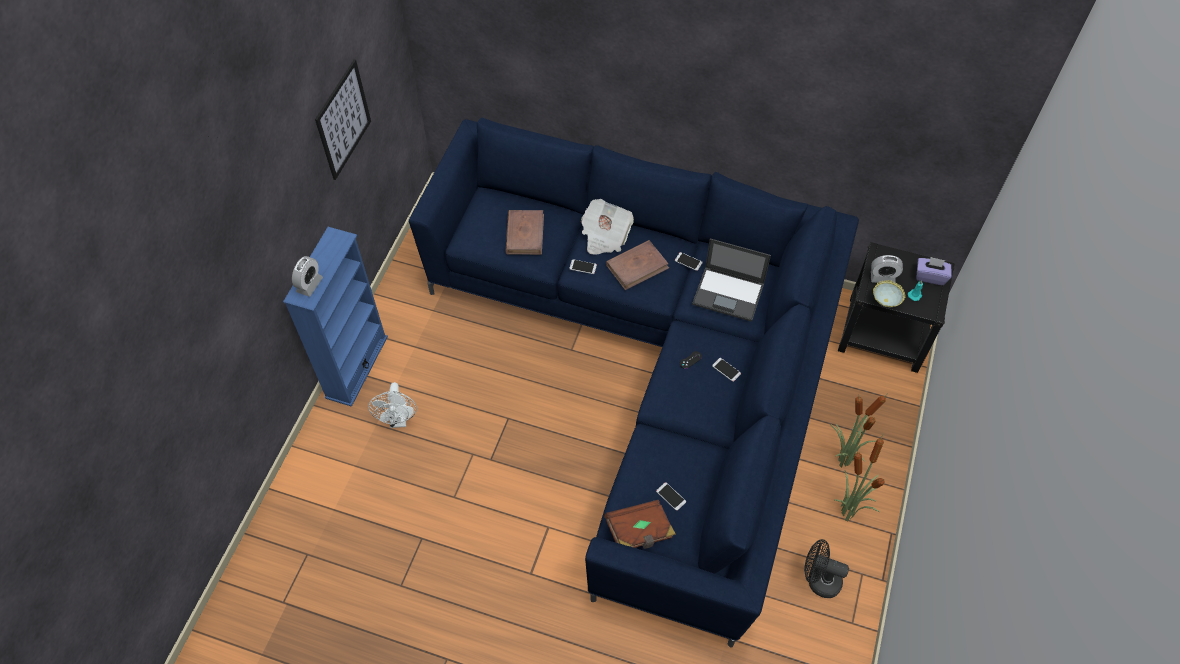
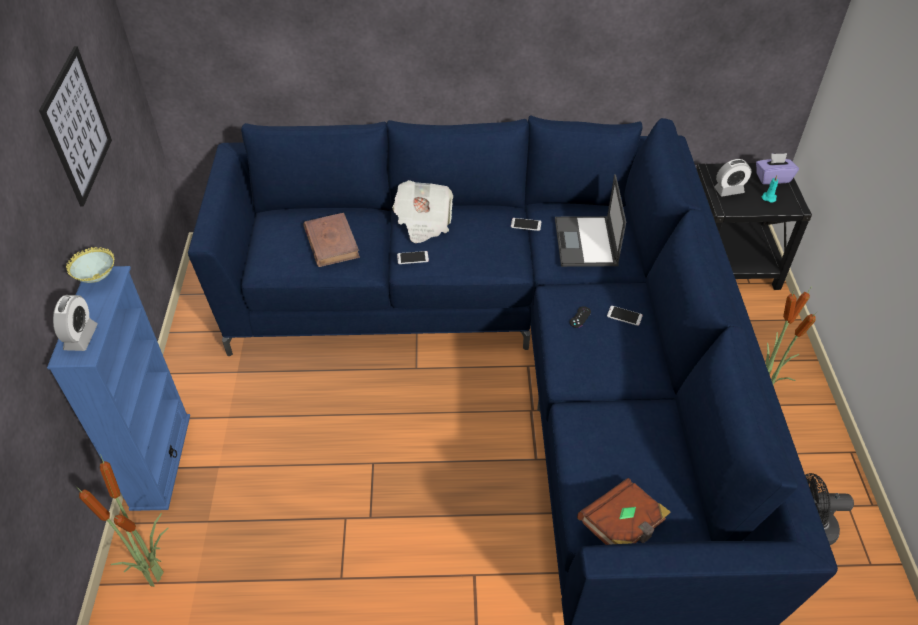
camera: 20 degrees left, 10 degrees down
(399, 420) = (236, 507): white fan -> none
(637, 266) = (473, 242): brown book -> none
(671, 496) = (637, 471): phone -> none
(729, 294) = (586, 243): laptop -> laptop turned 90 degrees clockwise
(848, 511) = (795, 444): potted plant -> potted plant (155, 573)
(885, 302) = (745, 211): bowl -> bowl (98, 280)

